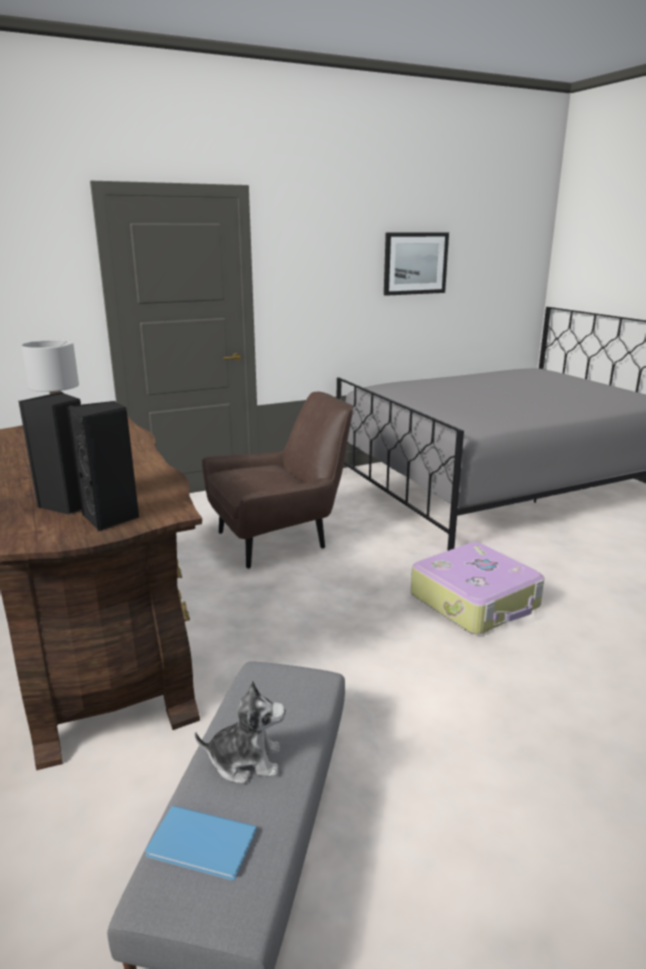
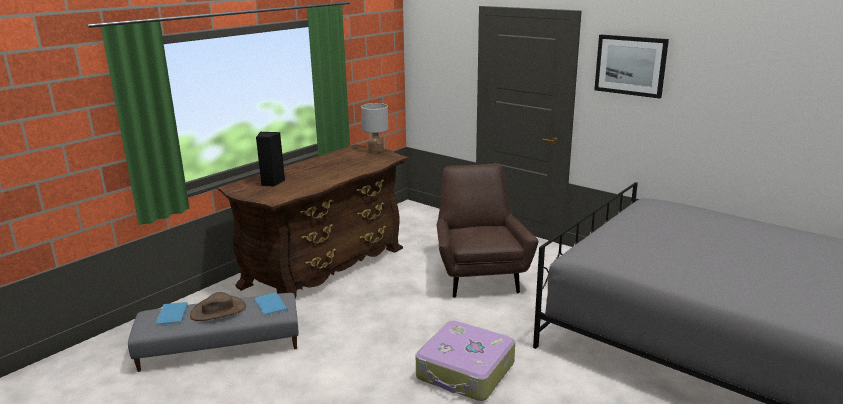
camera: 65 degrees right, 0 degrees up
(111, 518) = (262, 193): black speaker -> none
(245, 761) = (218, 310): plush toy -> brown hat
(279, 540) = (479, 277): brown armchair -> brown armchair turned 135 degrees counterclockwise
(281, 690) = (270, 305): none -> blue book
(415, 263) = (745, 93): picture -> picture (630, 65)

